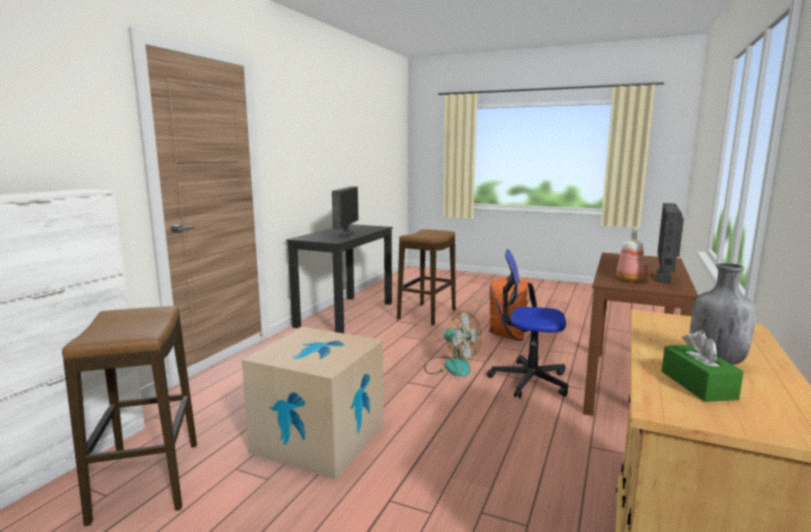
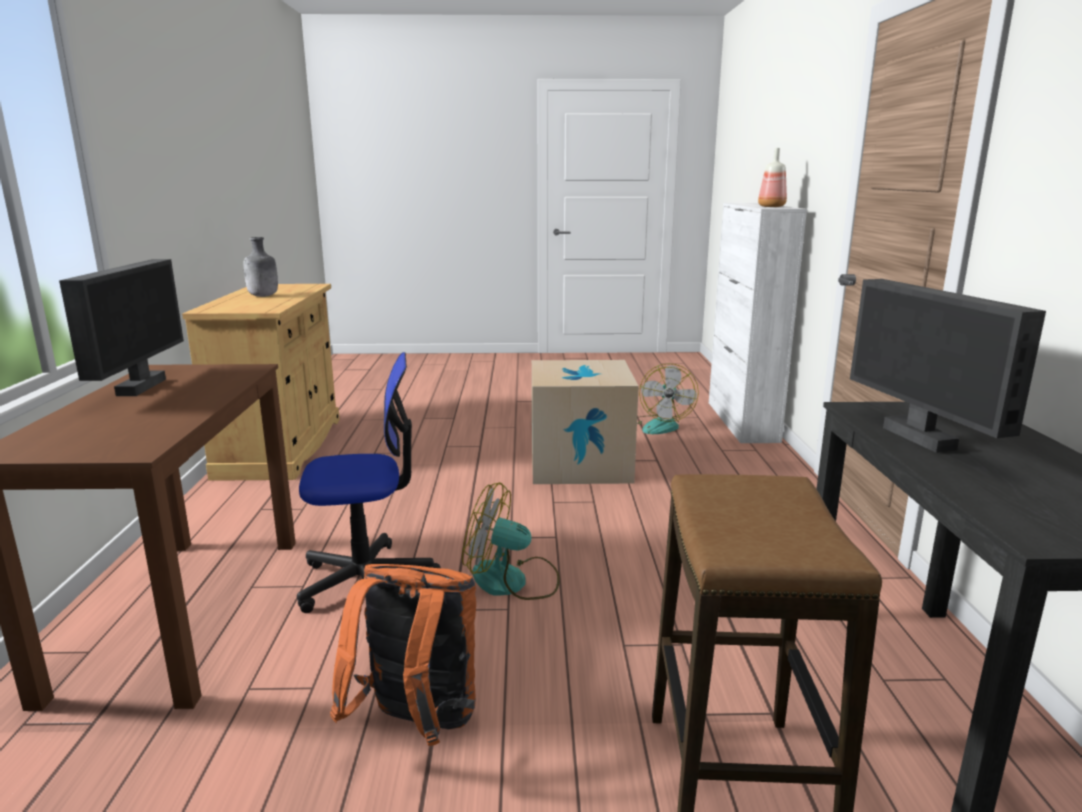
camera: 155 degrees right, 5 degrees up
(147, 480) = (660, 425): stool -> fan
(630, 279) = (206, 378): bottle -> bottle (770, 206)
(697, 385) = (288, 290): green tissue box -> none

